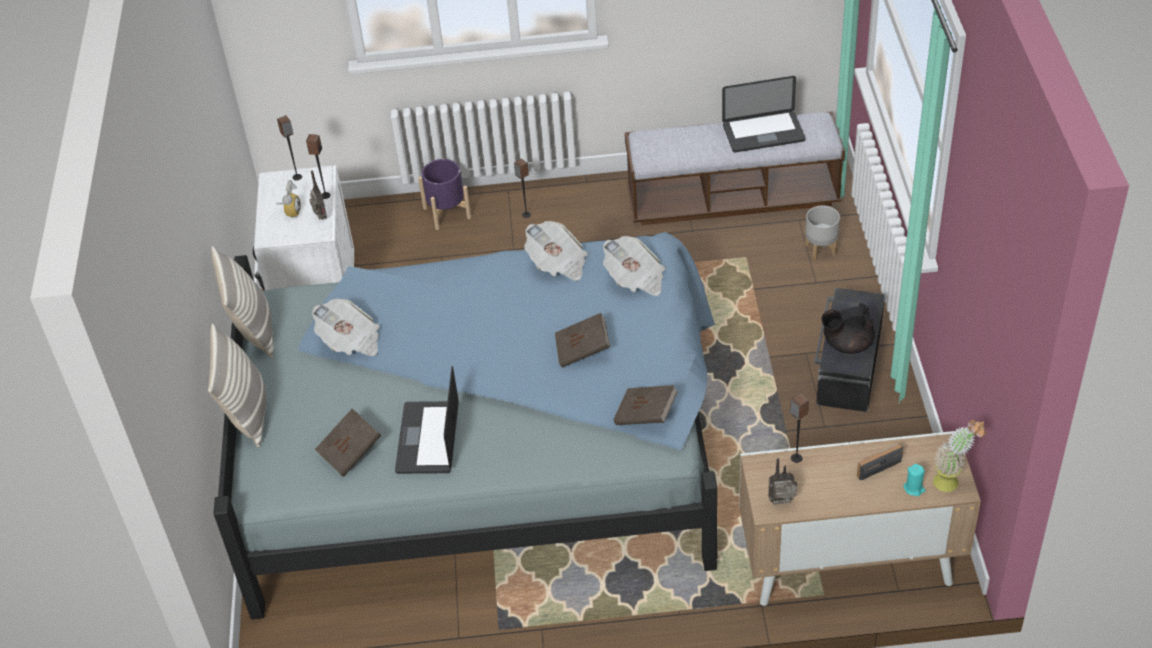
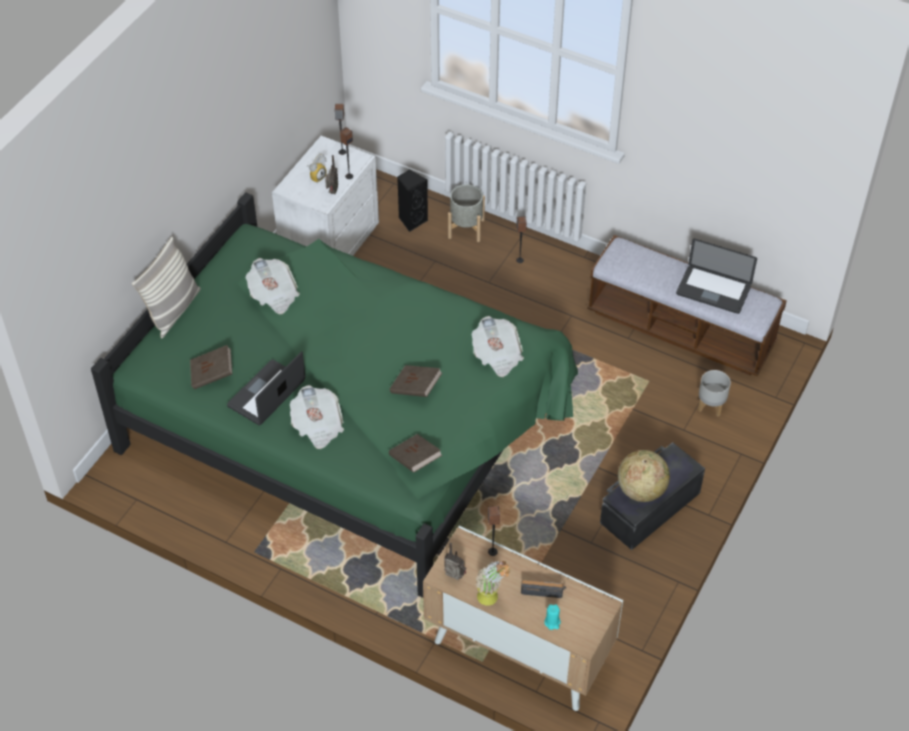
camera: 30 degrees right, 5 degrees up
(253, 330) = (223, 252): pillow -> none
(384, 231) = (412, 220): none -> black speaker
(446, 213) = (466, 228): purple planter -> grey planter
(488, 447) = (350, 421): blue bed -> green bed
(557, 263) = (455, 314): newspaper -> newspaper (317, 426)
(846, 344) = (641, 490): black teapot -> globe
(952, 481) = (583, 634): potted plant -> potted plant (492, 599)

